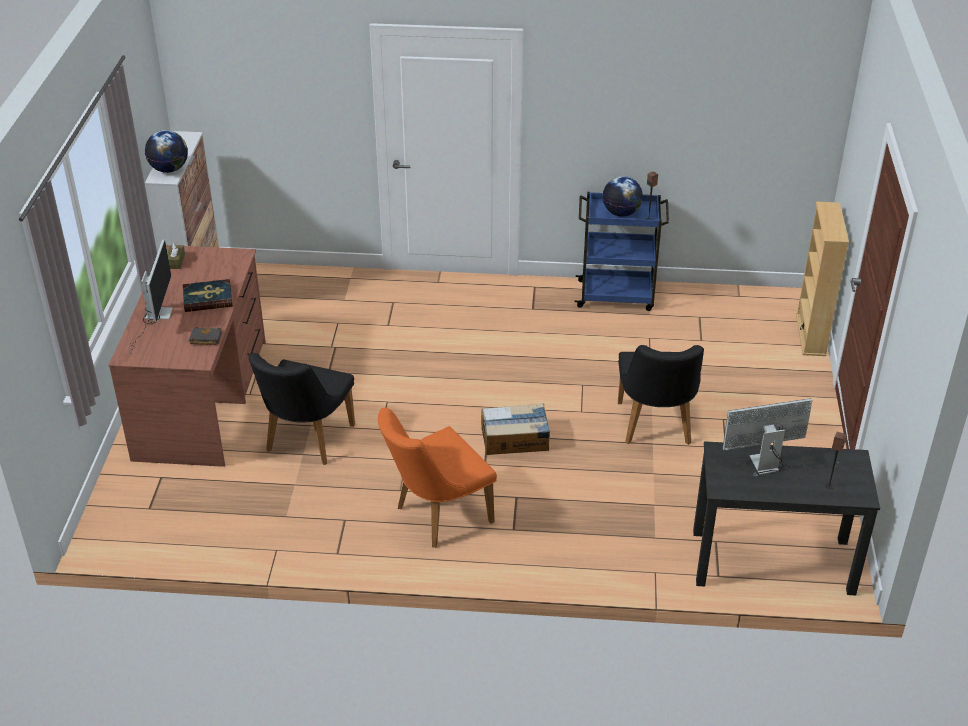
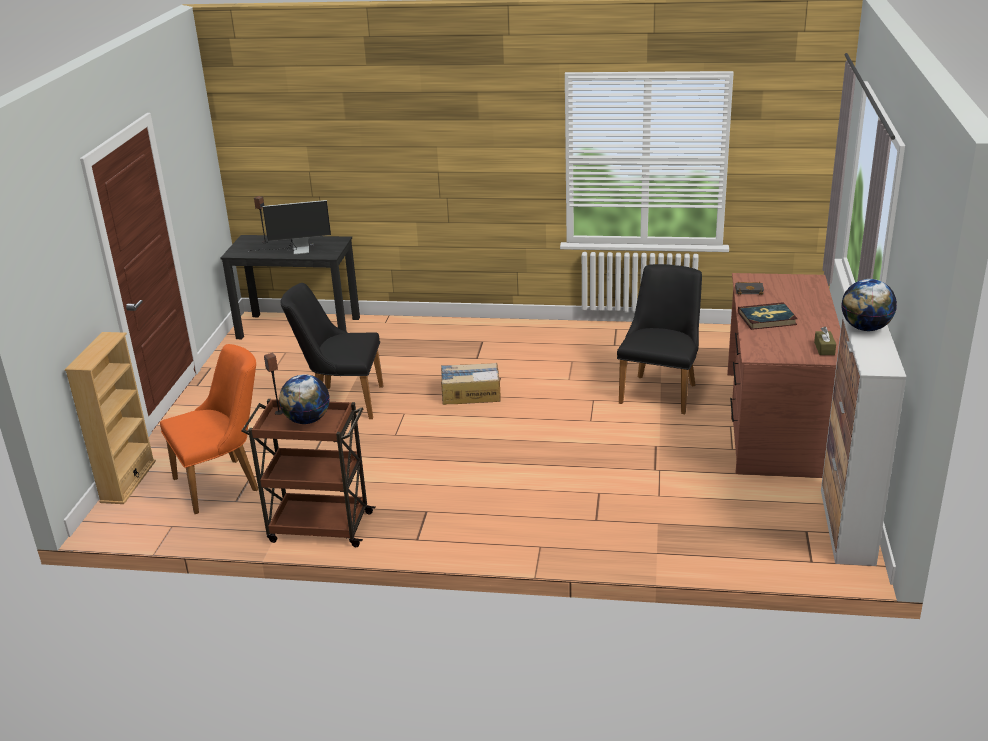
camera: 175 degrees left, 10 degrees down
(155, 318) = (808, 303): monitor -> none
(436, 516) = (542, 347): orange chair -> orange chair (224, 482)
(617, 295) = (318, 527): blue cart -> brown cart
(655, 428) = (341, 401): black chair -> black chair turned 90 degrees counterclockwise

